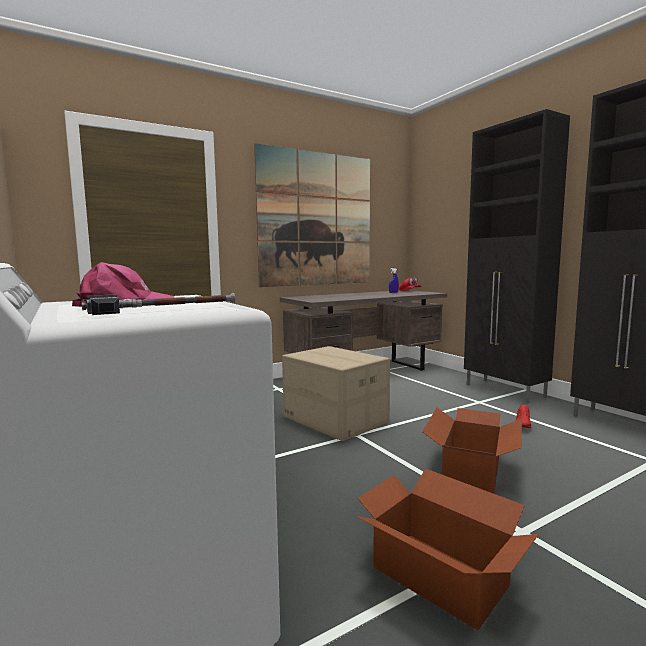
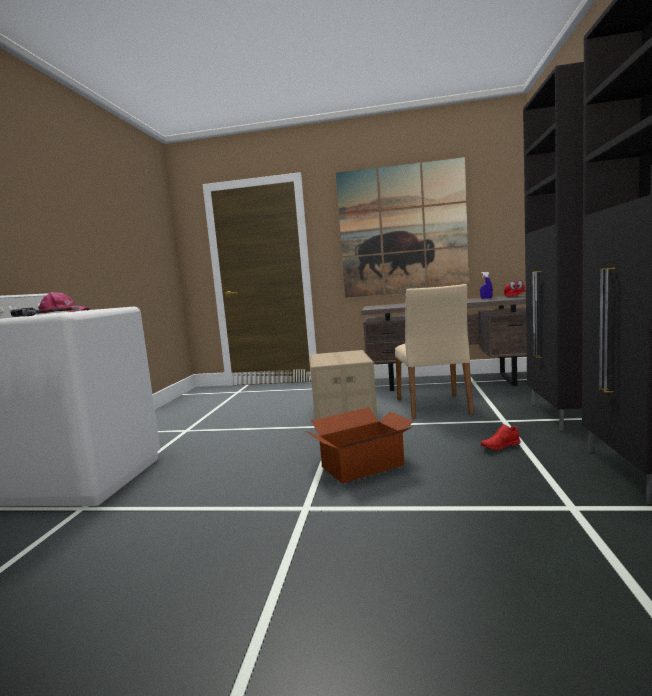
camera: 40 degrees right, 0 degrees up
(401, 397) = (434, 406): none -> beige chair
(439, 577) = (209, 508): cardboard box -> none

